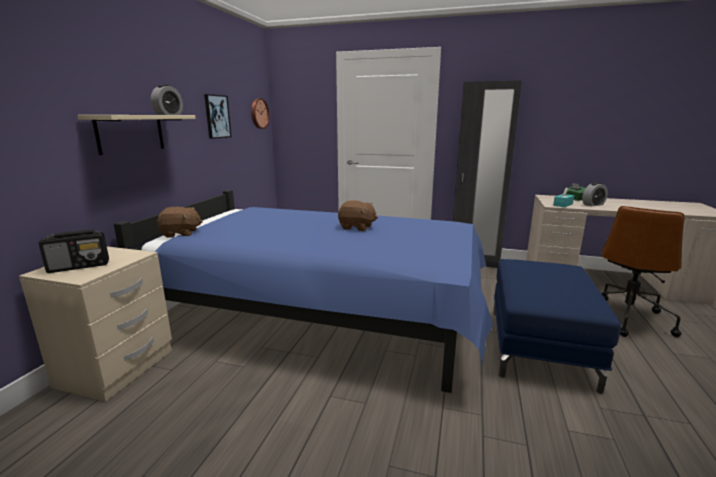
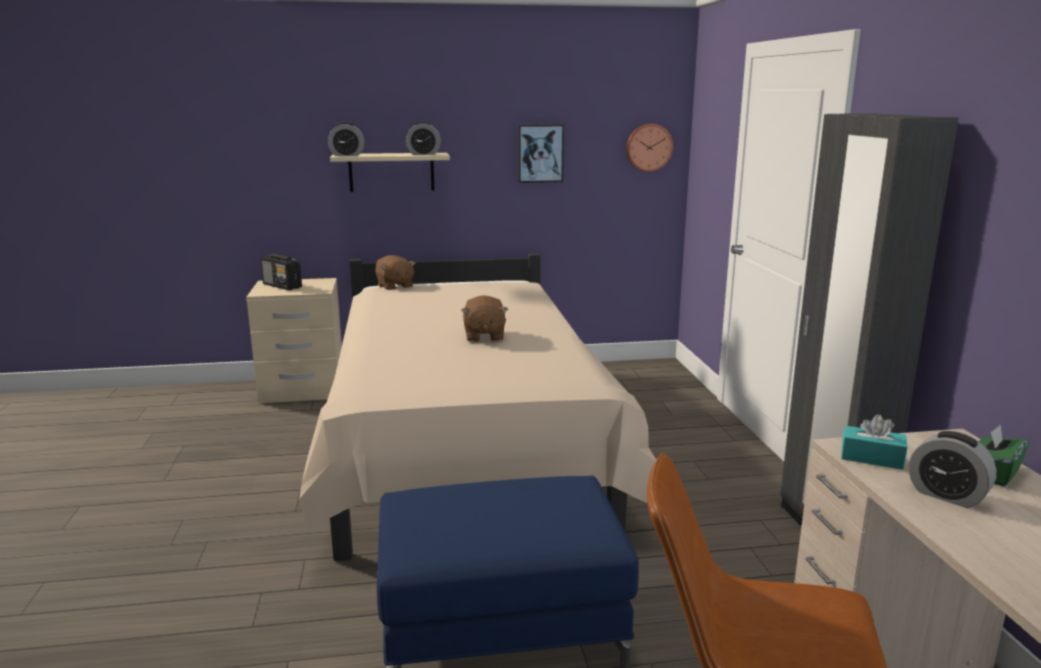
camera: 65 degrees right, 0 degrees up
(116, 114) = (347, 155): none -> alarm clock
(323, 315) = (463, 446): blue bed -> beige bed

